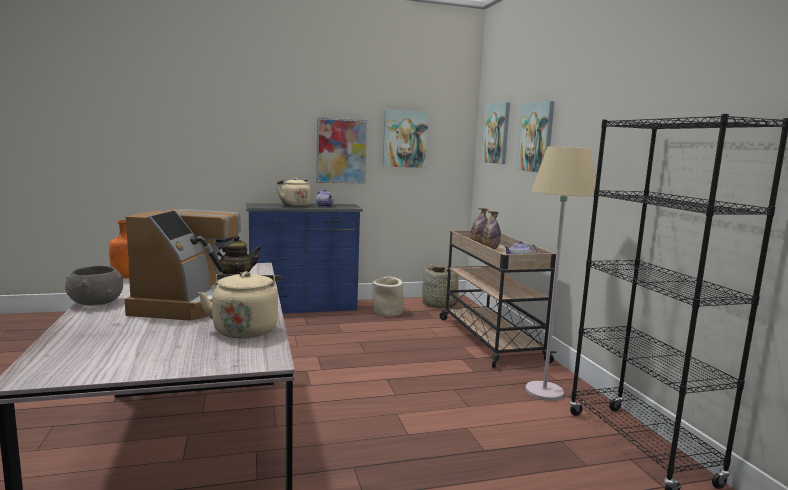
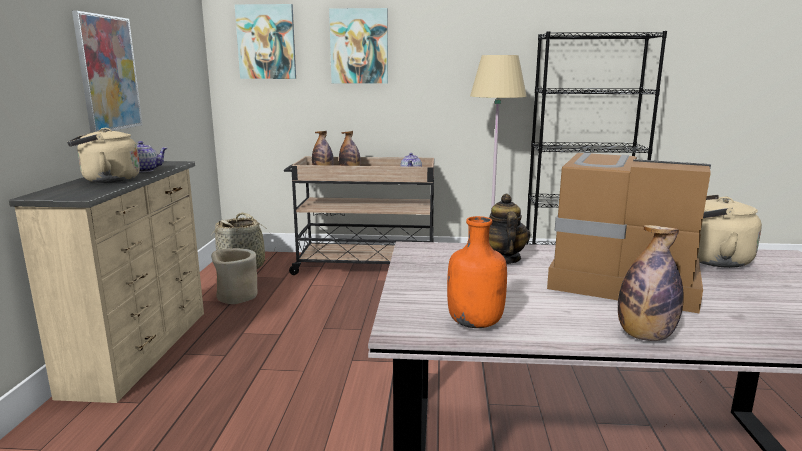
camera: 70 degrees left, 5 degrees up
(96, 302) = (645, 336): grey bowl -> bottle
(304, 308) = (143, 350): blue dresser -> beige dresser
(405, 139) = (161, 50): picture -> none

